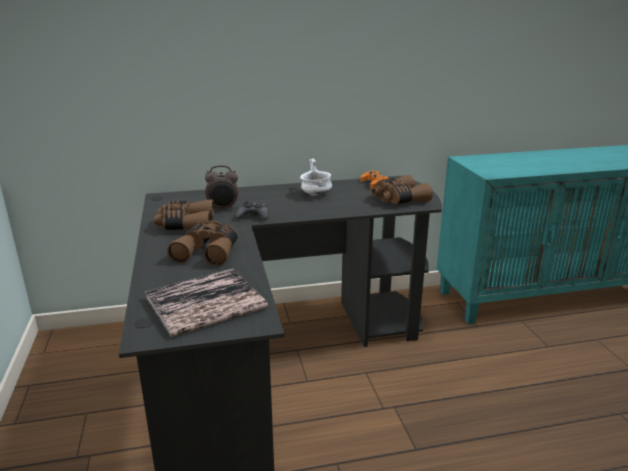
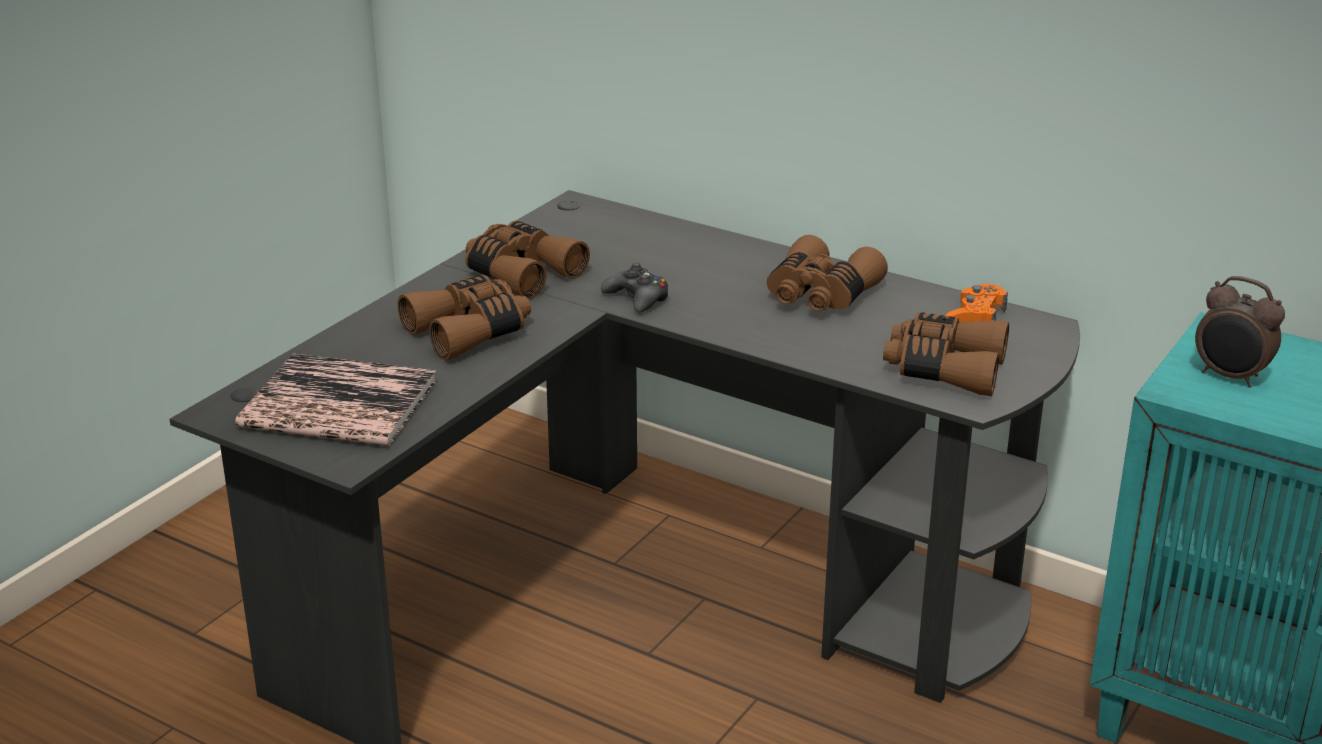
camera: 45 degrees right, 5 degrees up
(223, 209) = (621, 265): alarm clock -> alarm clock (1230, 377)
(315, 194) = (820, 295): white bowl -> brown binoculars

